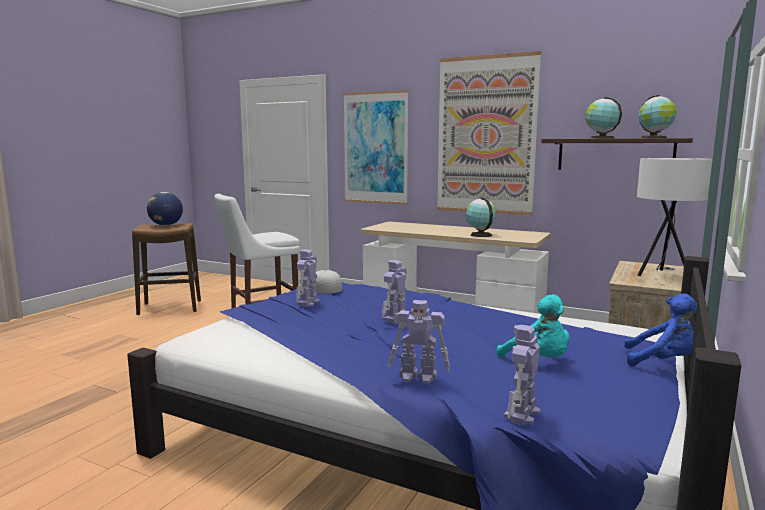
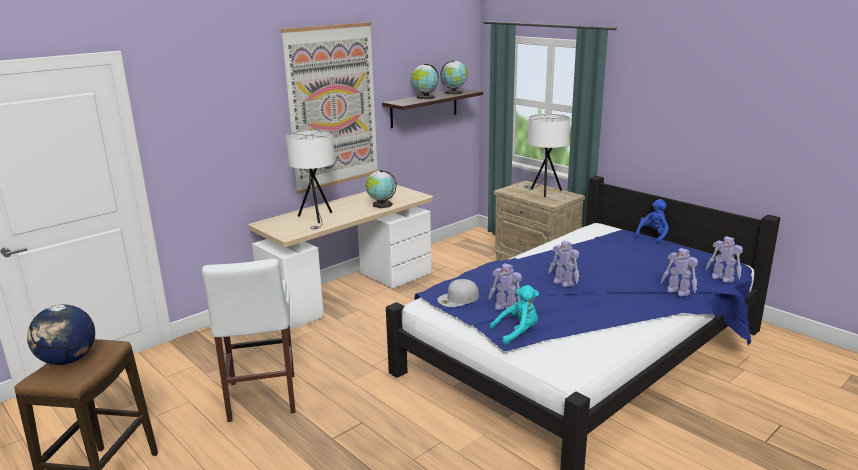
camera: 70 degrees left, 10 degrees up
(375, 148) = (215, 141): picture -> none
(419, 228) = (316, 218): none -> white table lamp
(419, 377) = (678, 292): toy robot -> toy robot turned 105 degrees clockwise
(538, 361) = (650, 261): turquoise plush toy -> turquoise plush toy (517, 333)

